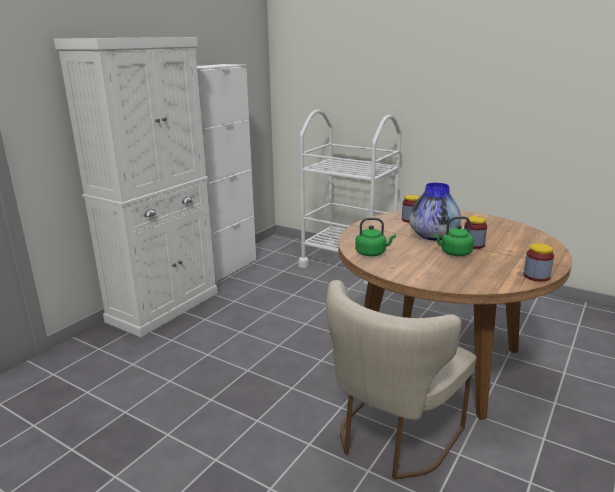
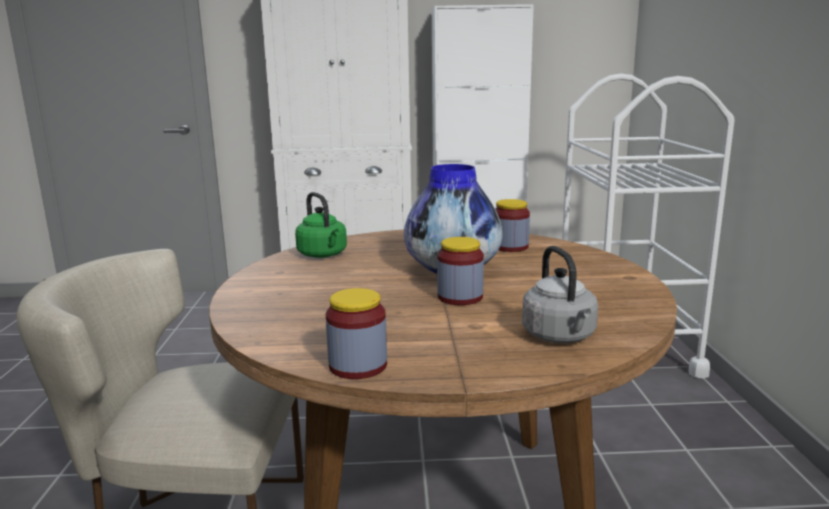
camera: 55 degrees right, 5 degrees down
(454, 253) = (394, 292): green kettle -> none
(532, 243) = (560, 337): none -> grey kettle

